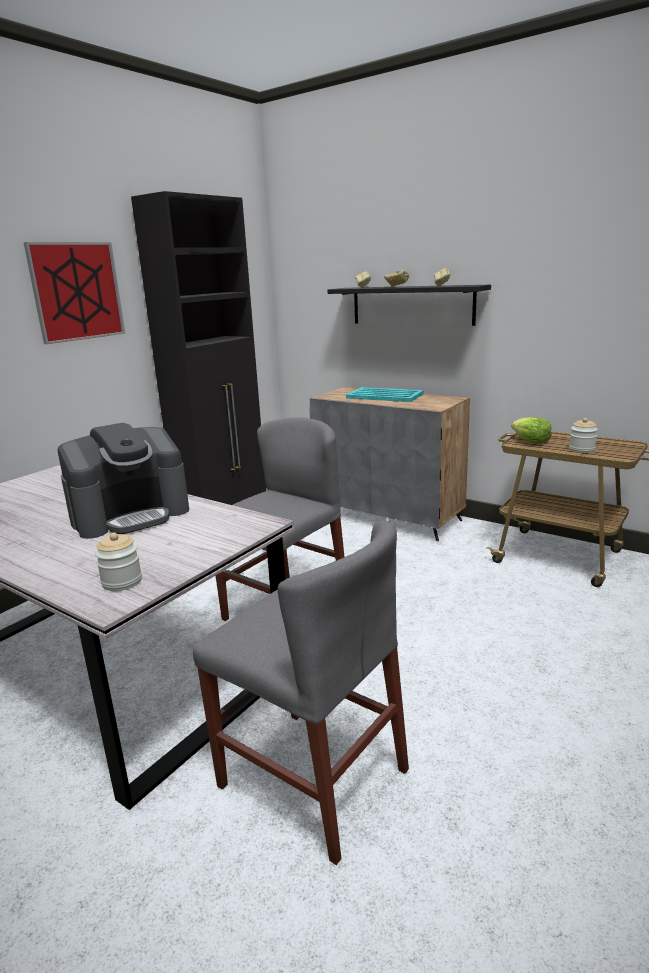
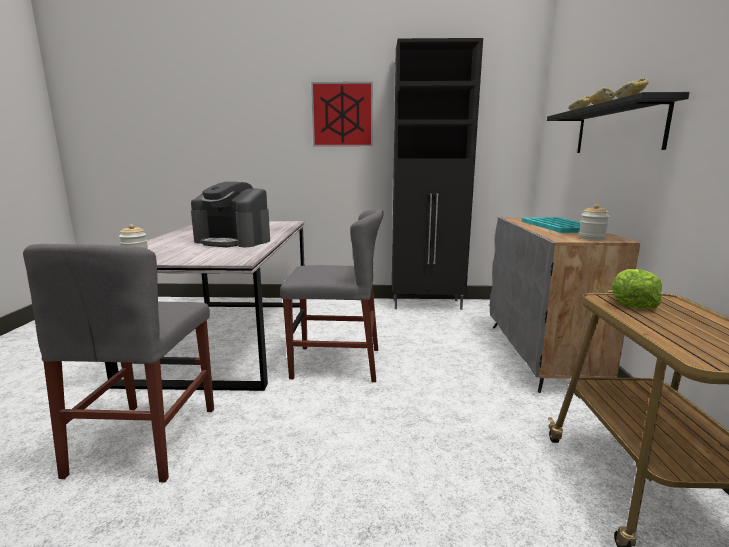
camera: 55 degrees right, 5 degrees down
(582, 450) = (672, 332): jar -> jar (592, 237)

